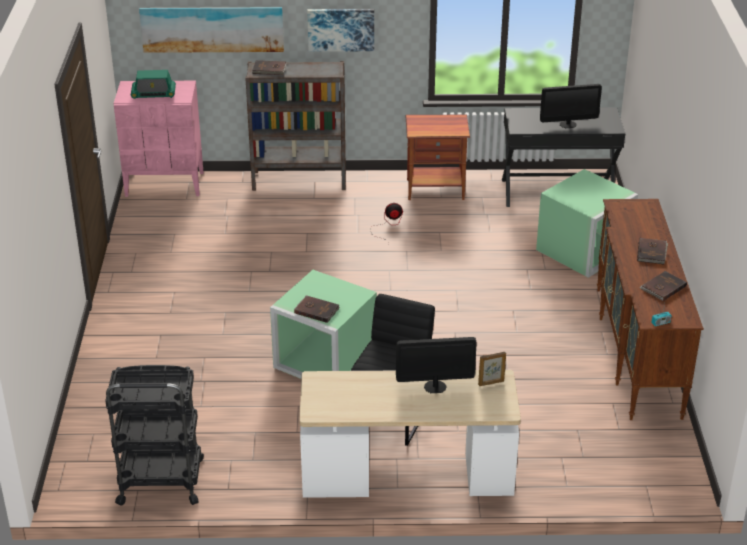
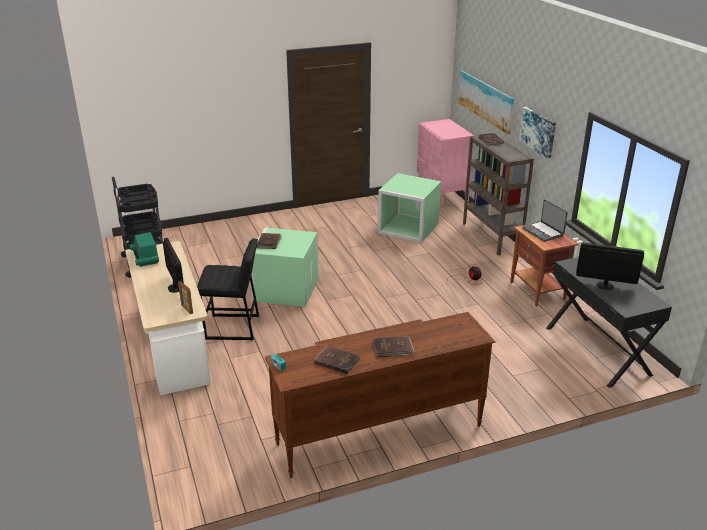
camera: 70 degrees right, 5 degrees down
(153, 94) = (442, 129): radio -> radio (145, 257)
(430, 124) = (543, 232): none -> laptop
(568, 124) = (605, 285): monitor -> monitor turned 135 degrees clockwise
(583, 251) = (513, 380): green storage box -> green storage box (407, 228)

